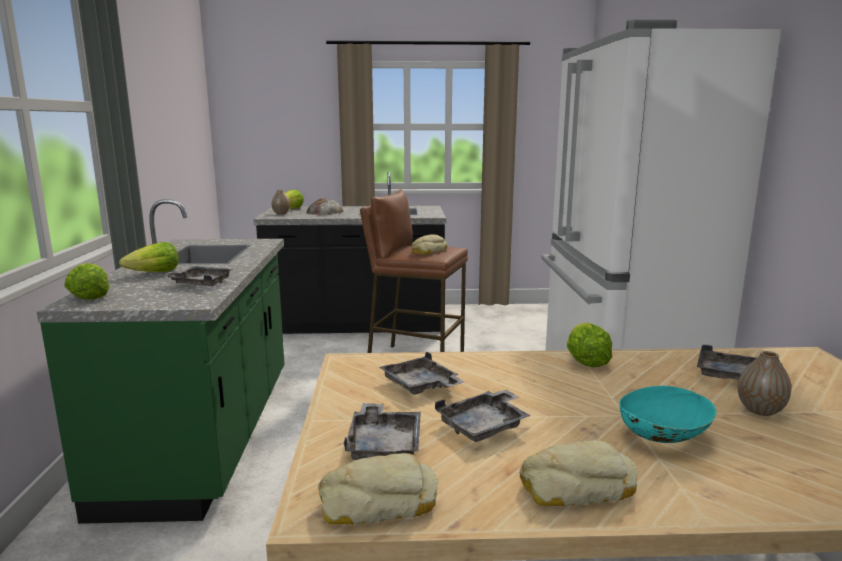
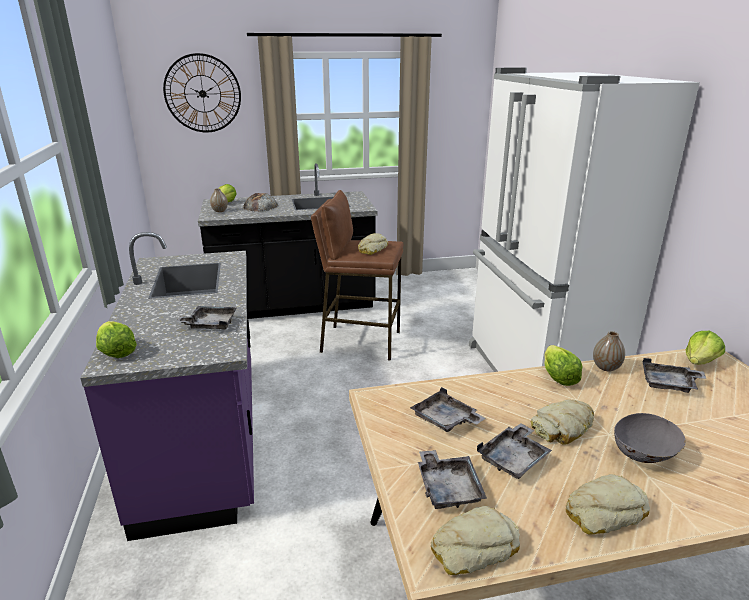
camera: 10 degrees left, 10 degrees up
(154, 273) = (156, 313): lettuce -> lettuce (700, 362)
(207, 437) = (205, 439): green counter -> purple counter
(281, 101) = (202, 93): none -> wall clock
(566, 403) = (563, 427): none -> bread
(663, 437) = (644, 454): turquoise bowl -> grey bowl
(760, 410) = (699, 418): vase -> vase (606, 367)

